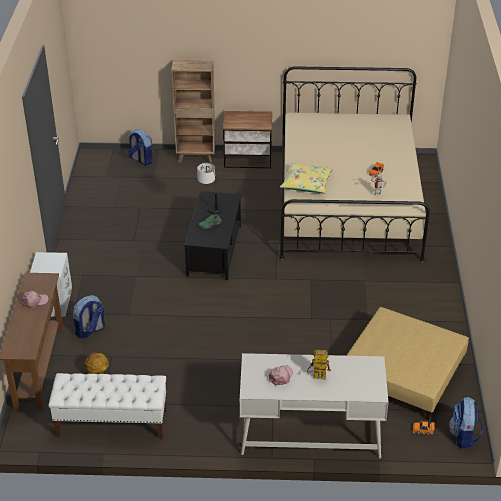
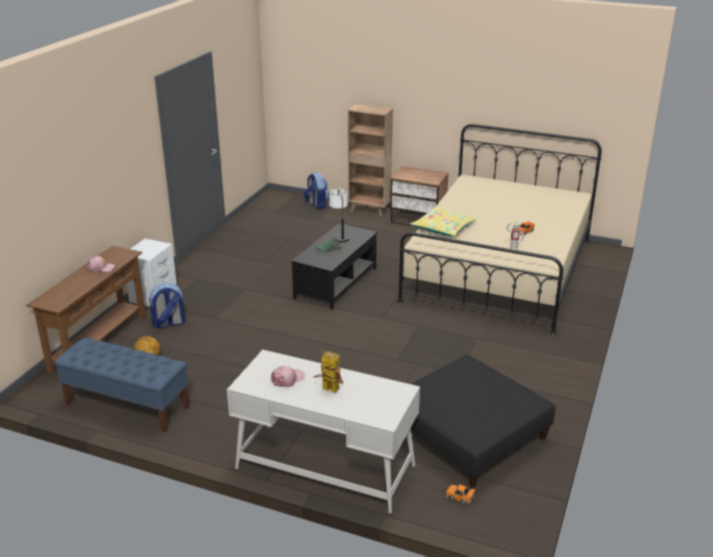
camera: 20 degrees right, 10 degrees down
(111, 423) = (127, 405): white bench -> blue bench
(402, 375) = (468, 434): beige ottoman -> black ottoman
(464, 436) = (507, 516): backpack -> none

